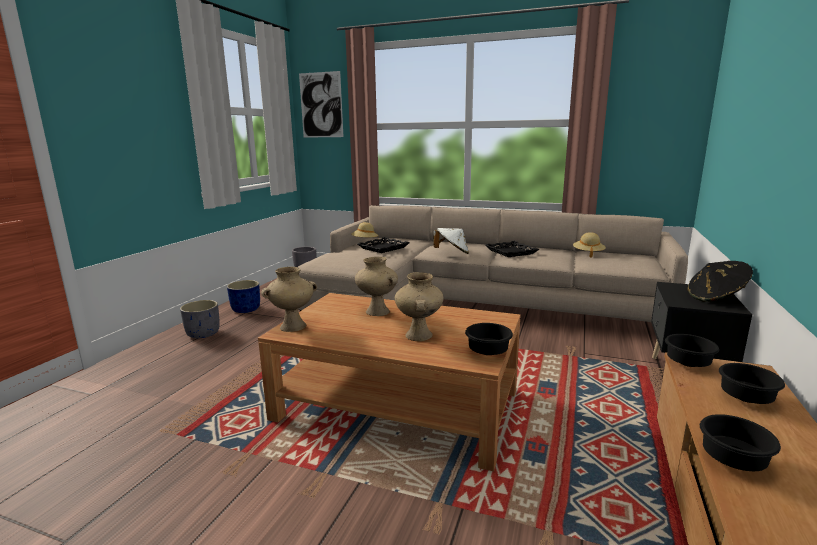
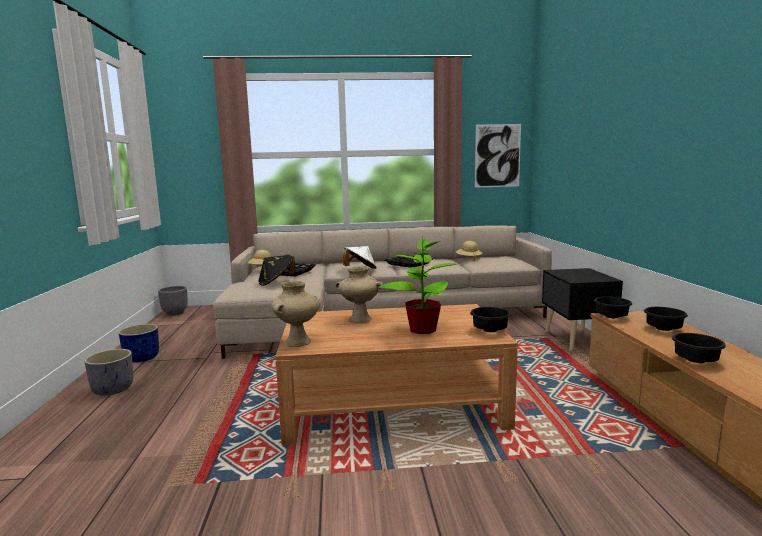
camera: 25 degrees left, 5 degrees down
(321, 105) = (182, 133): picture -> picture (497, 155)
(419, 336) = (422, 329): beige vase -> potted plant
(716, 297) = (591, 274): black hat -> black hat (276, 282)

